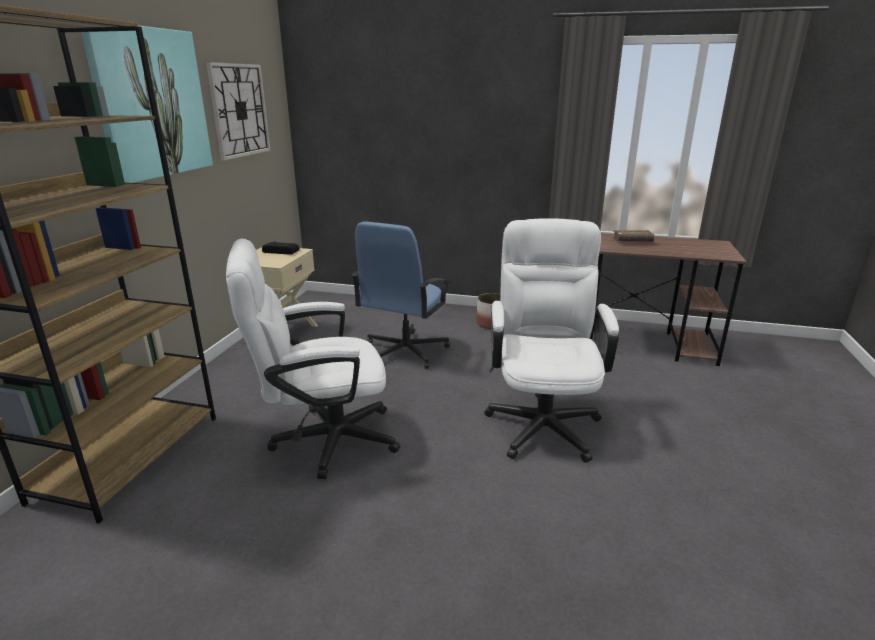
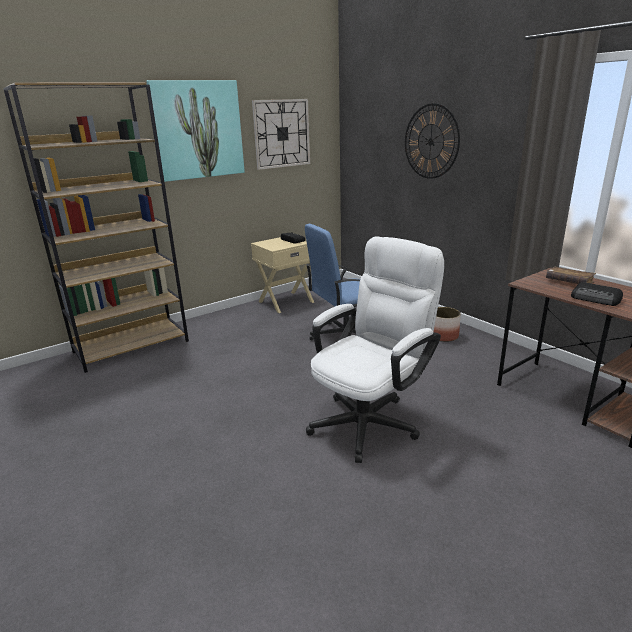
camera: 40 degrees right, 0 degrees up
(323, 440) = (219, 374): white office chair -> none
(435, 119) = (431, 141): none -> wall clock
(672, 250) = (596, 298): none -> radio

